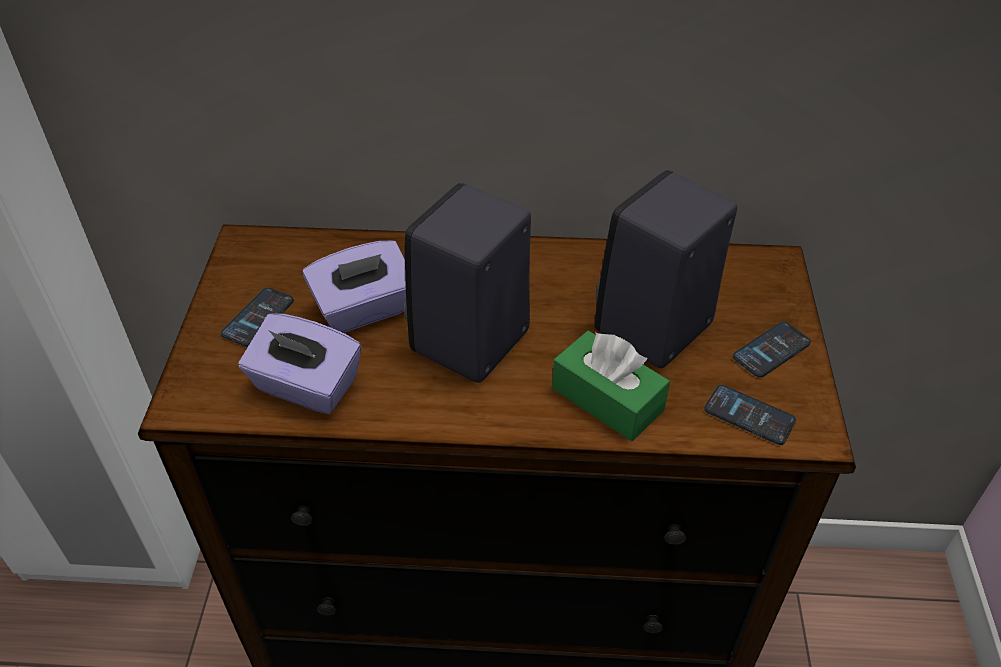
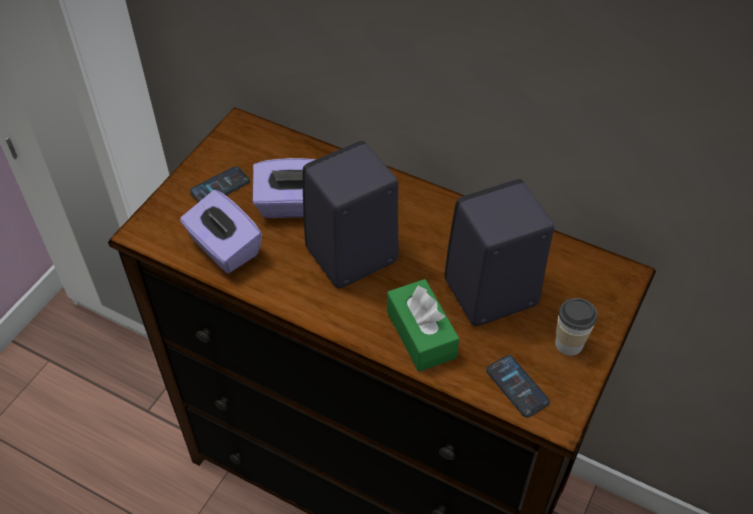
camera: 25 degrees right, 5 degrees up
(771, 350) = (569, 343): phone -> cup

